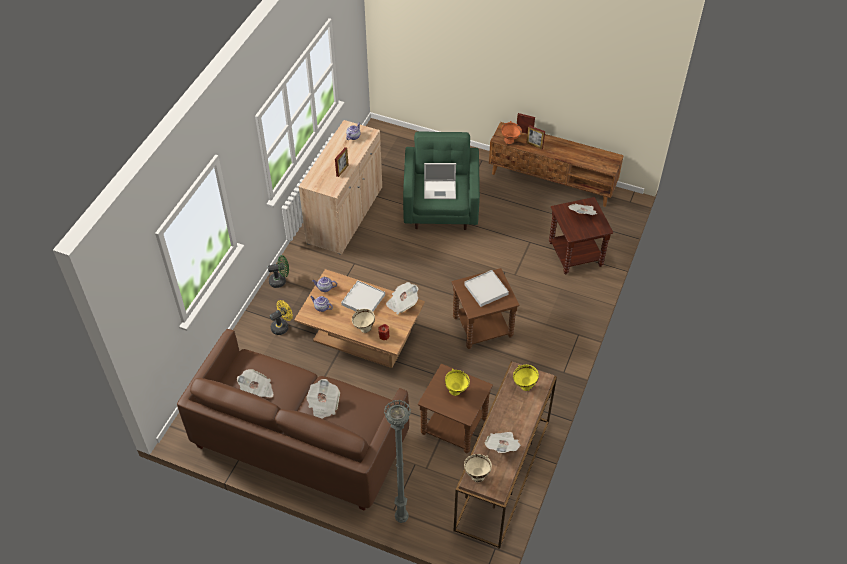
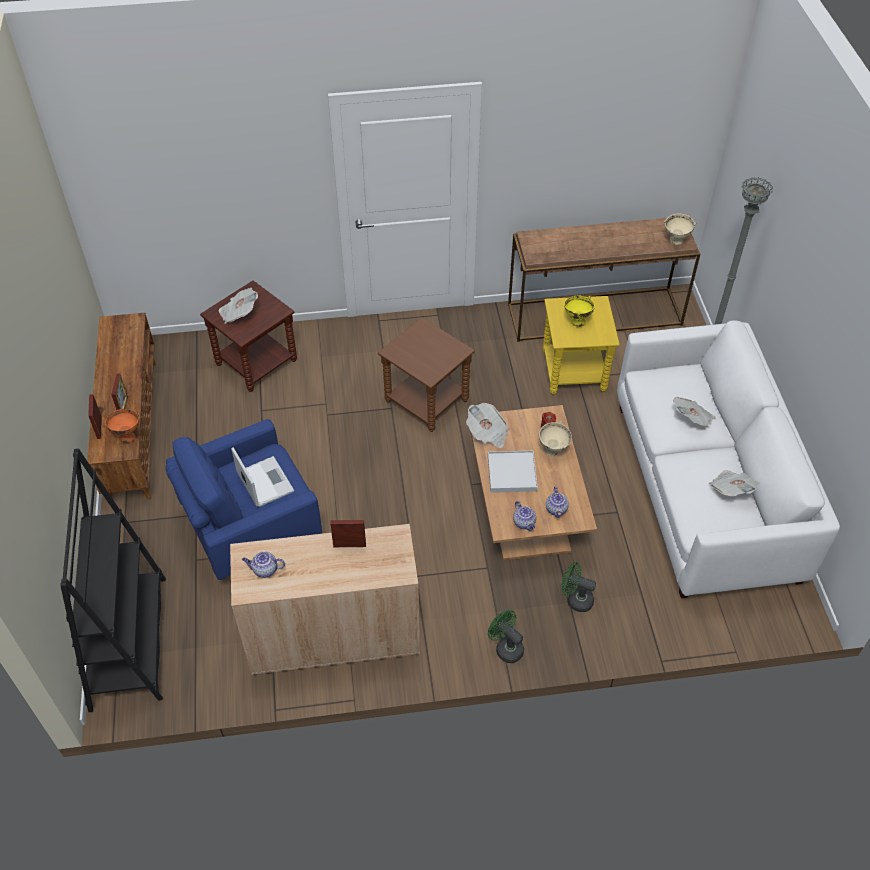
camera: 120 degrees left, 0 degrees up
(282, 326) = (575, 599): yellow fan -> green fan
(300, 440) = (705, 490): brown sofa -> white sofa
(403, 142) = (129, 642): none -> black bookcase
(441, 207) = (250, 526): green armchair -> blue armchair
(453, 426) = (574, 371): brown side table -> yellow side table
(486, 289) = (420, 352): white tray -> none
(502, 446) = (630, 236): newspaper -> none
(524, 386) = (549, 245): yellow bowl -> none

